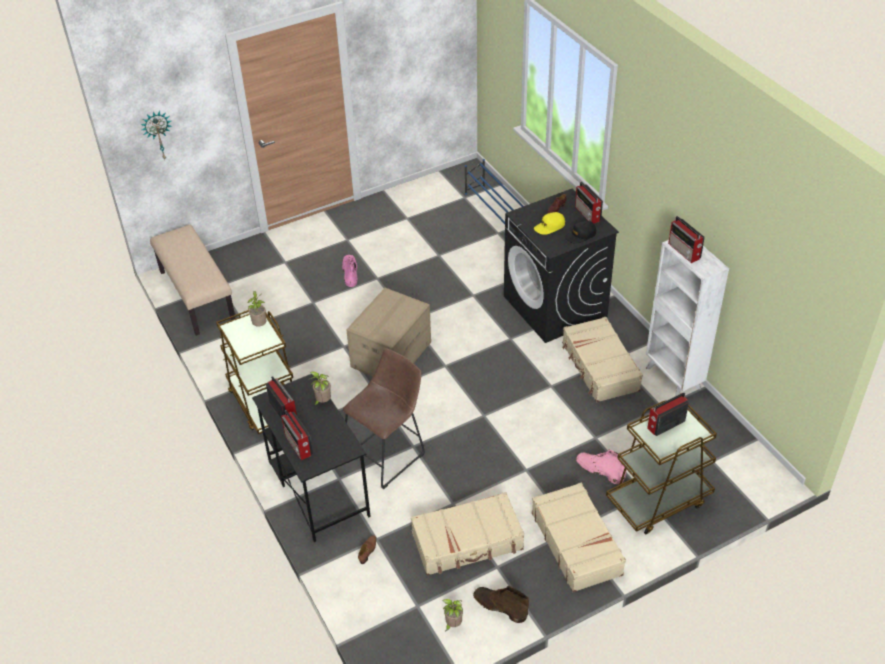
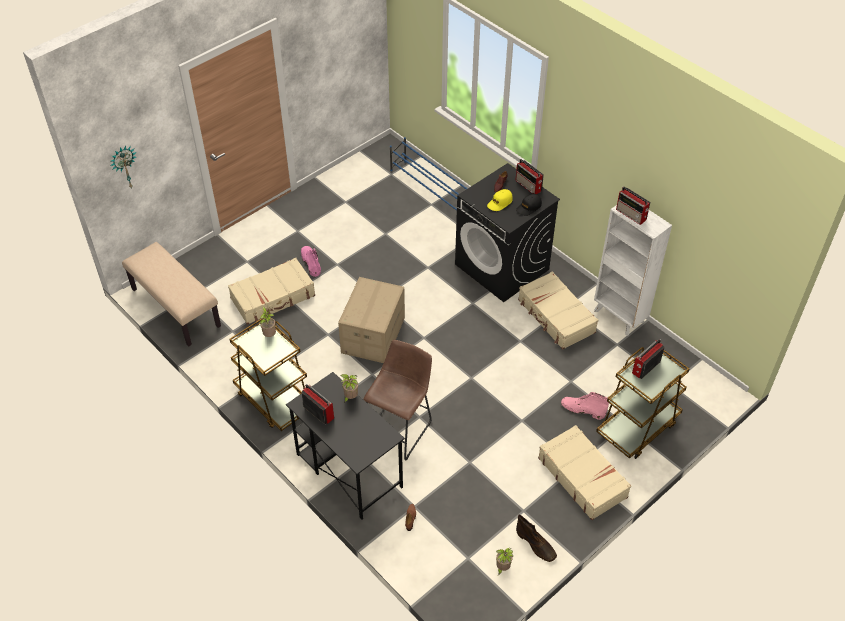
camera: 15 degrees left, 5 degrees up
(298, 446) = (343, 442): radio -> none
(467, 542) = (492, 493): beige suitcase -> beige suitcase (273, 297)
(499, 606) = (536, 544): brown boot -> brown boot turned 150 degrees counterclockwise

